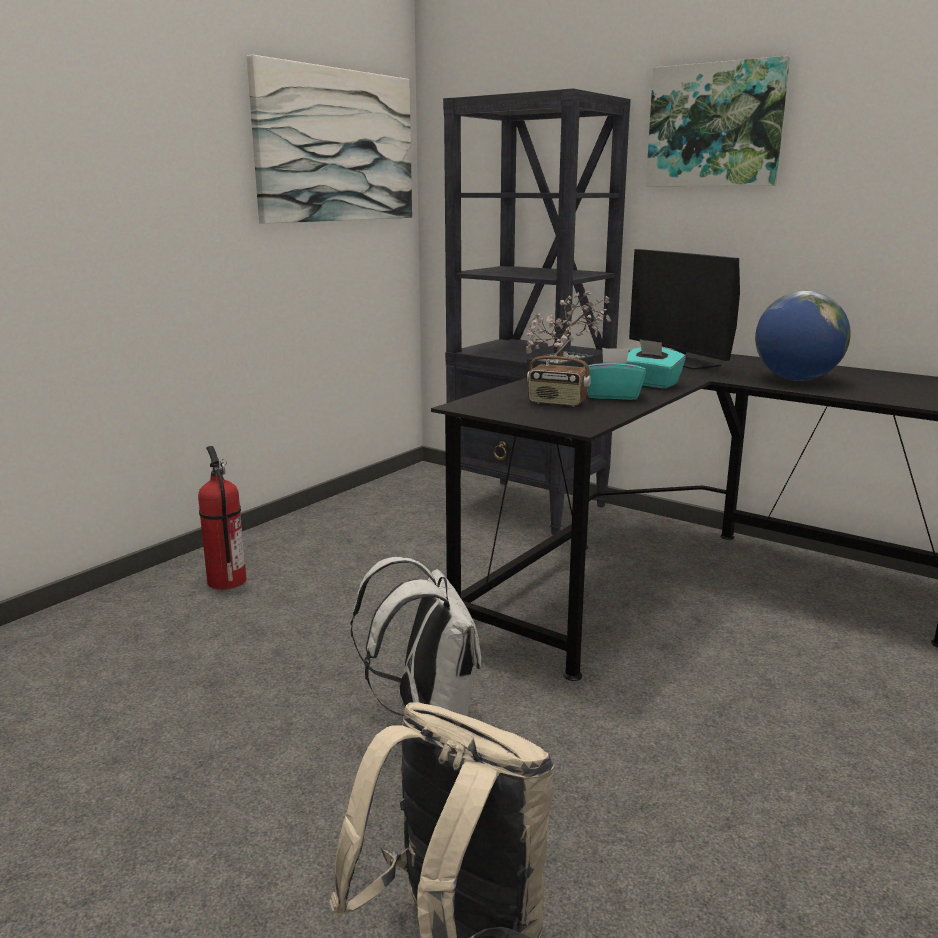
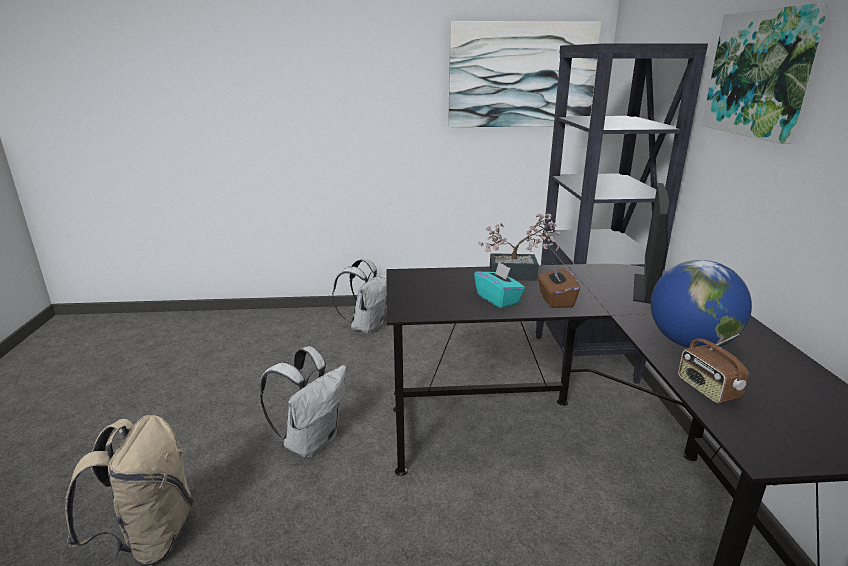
camera: 50 degrees right, 5 degrees up
(226, 580) = (366, 326): fire extinguisher -> white backpack
(557, 403) = (450, 291): radio -> radio (706, 389)
(650, 384) = (555, 300): turquoise tissue box -> brown tissue box

